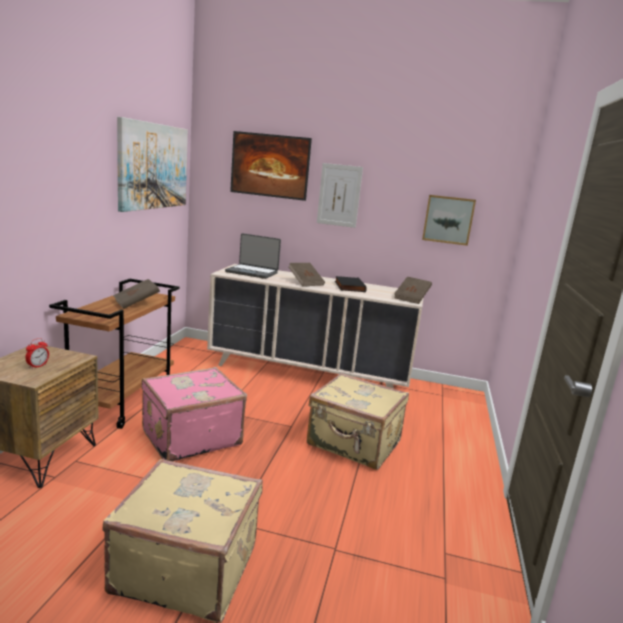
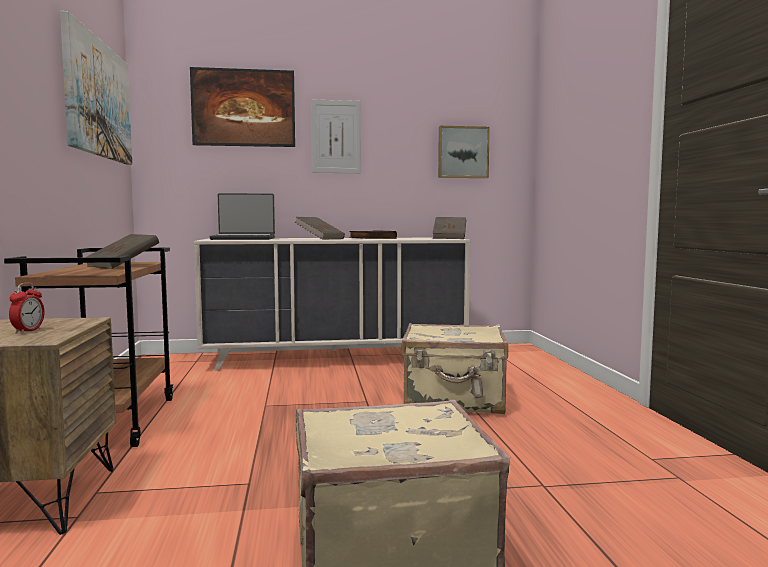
camera: 20 degrees left, 10 degrees down
(190, 437) = (248, 434): pink suitcase -> none

